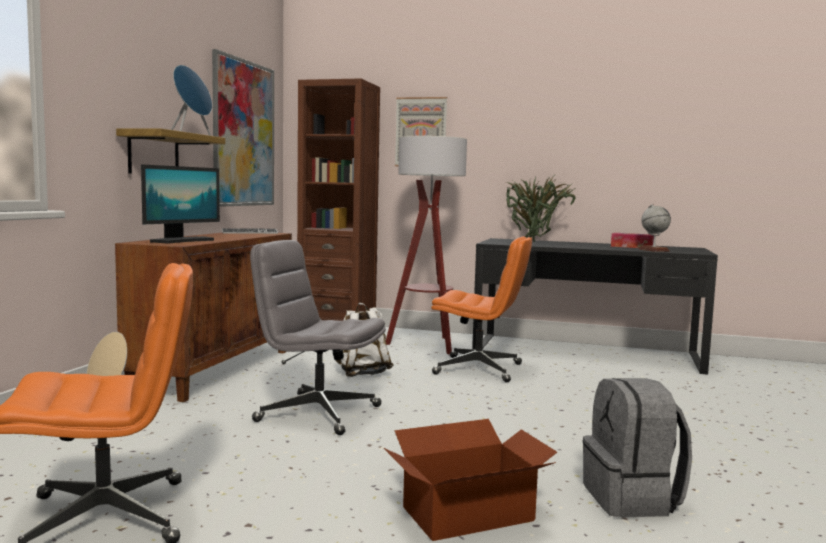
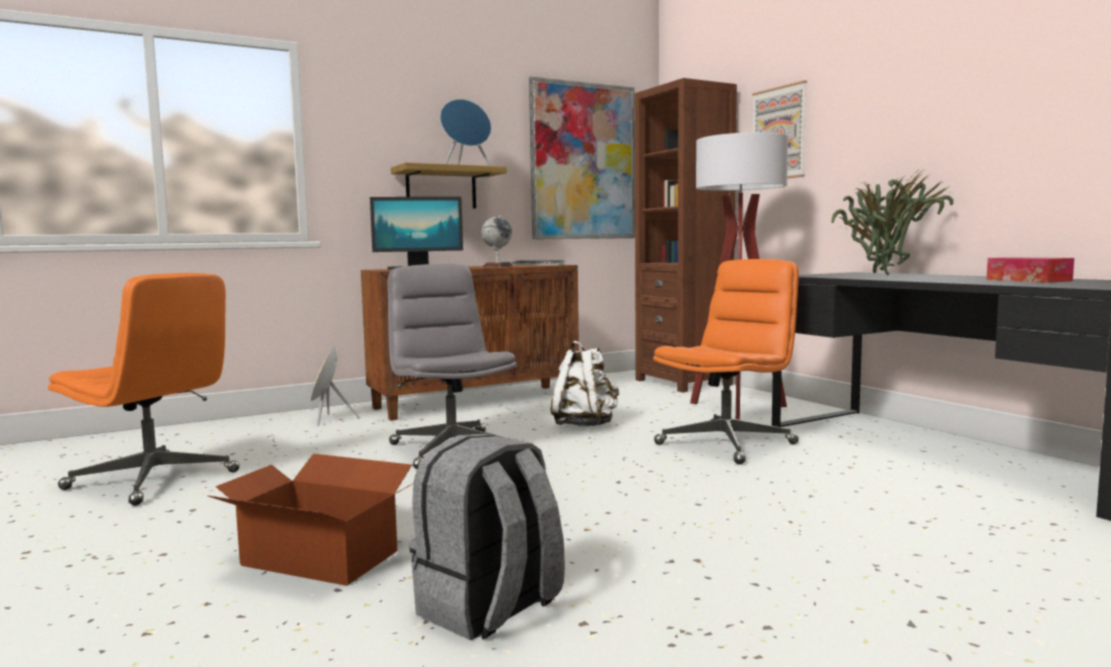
camera: 45 degrees right, 0 degrees up
(479, 369) = (726, 444): orange office chair -> orange office chair turned 105 degrees counterclockwise
(653, 250) = (1031, 284): globe -> globe (497, 266)

